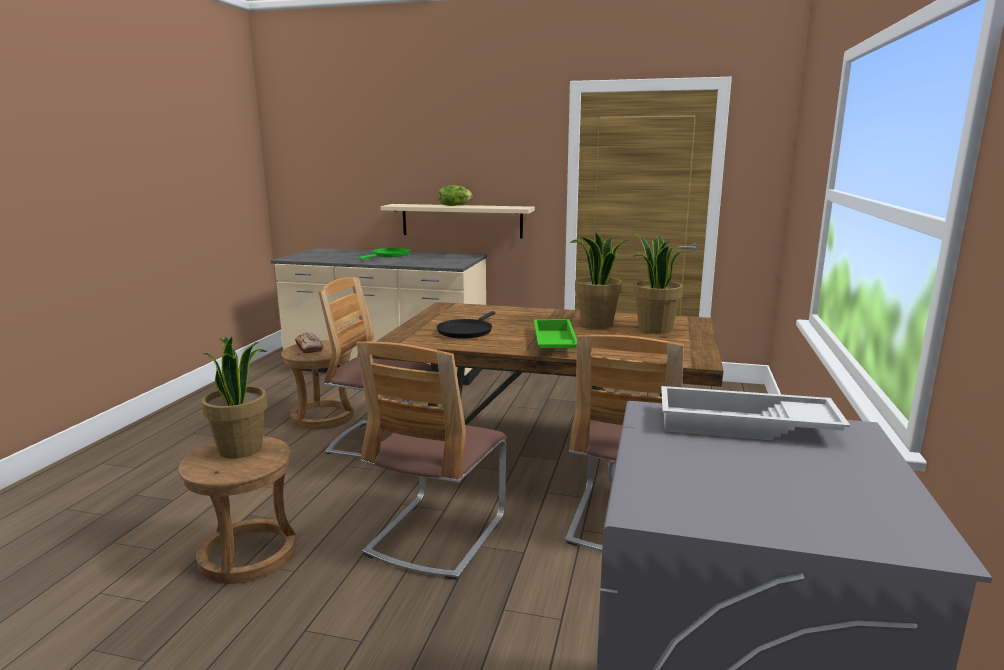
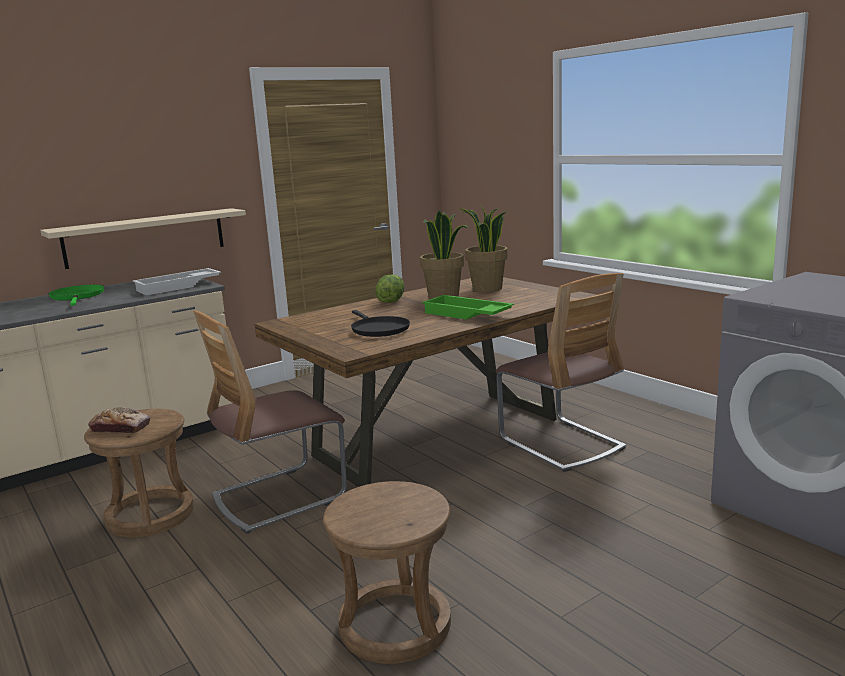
camera: 50 degrees left, 0 degrees up
(242, 449) = (369, 504): potted plant -> none
(437, 534) = (487, 517): chair -> none
(454, 205) = (142, 219): lettuce -> lettuce (391, 301)
(744, 426) = (792, 287): white tray -> white tray (178, 287)

